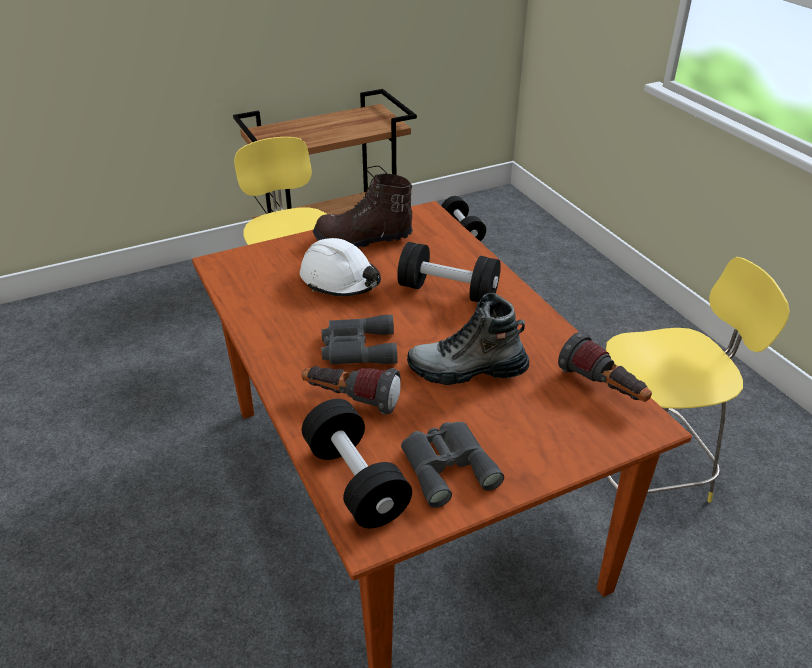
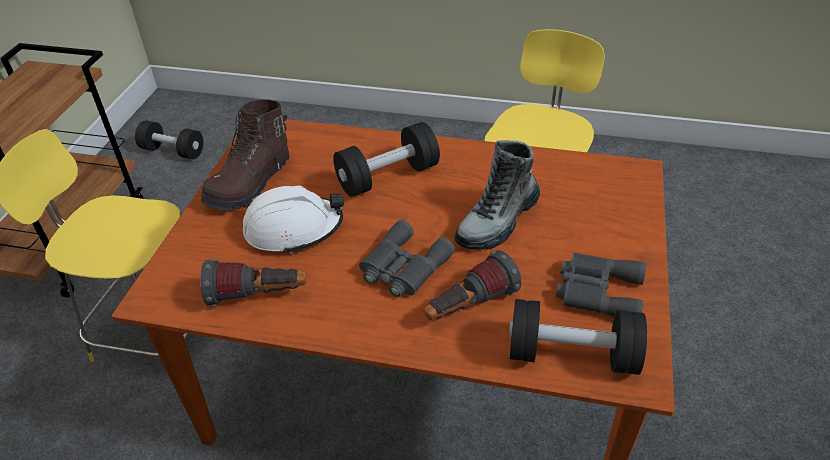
camera: 50 degrees left, 5 degrees up
(603, 388) = (583, 169): flashlight -> flashlight (258, 296)

